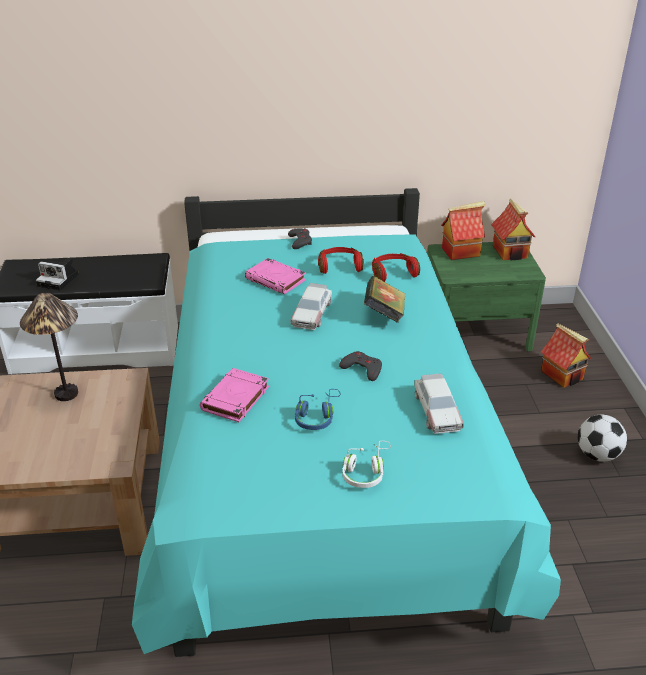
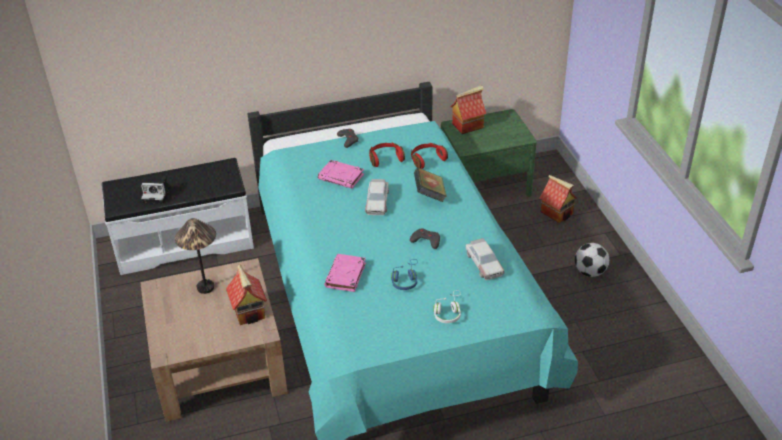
camera: 10 degrees left, 5 degrees up
(510, 252) = (506, 120): toy house -> toy house (249, 312)

